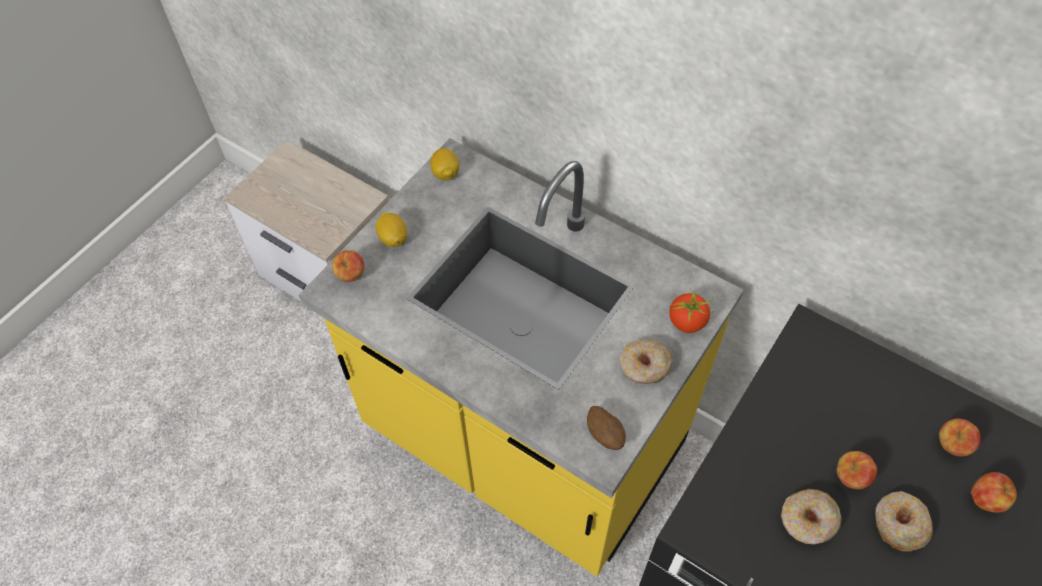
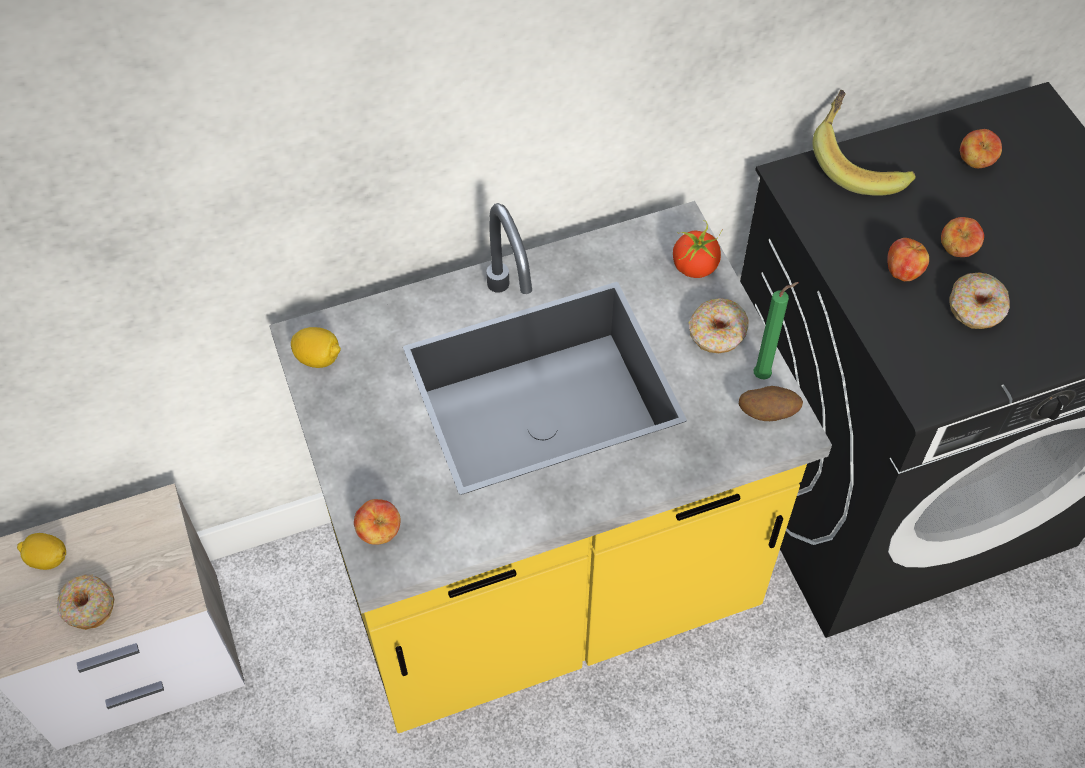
camera: 55 degrees left, 0 degrees up
(393, 238) = (364, 461): lemon -> lemon (48, 559)
(634, 415) = (764, 375): none -> green candle
(868, 365) = (858, 162): none -> banana
(898, 524) = (1021, 248): donut -> donut (88, 606)
(985, 499) = (1037, 176): apple -> apple (902, 272)

